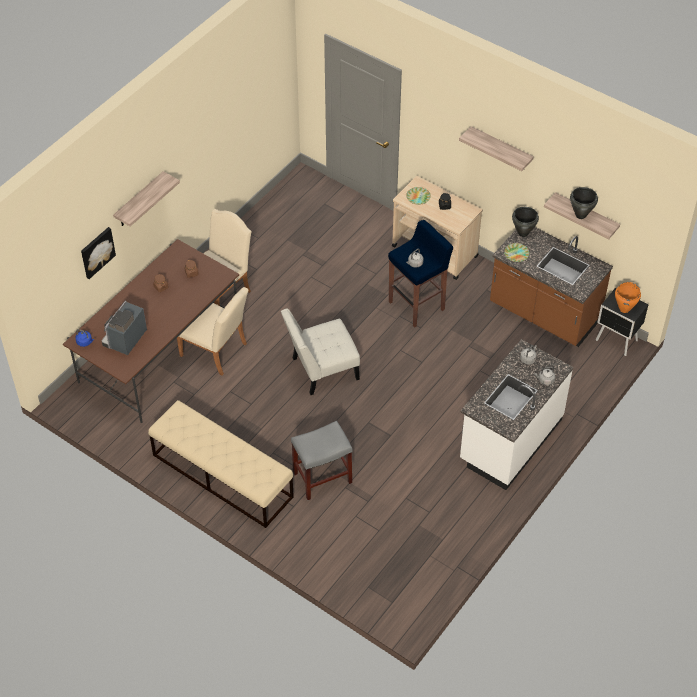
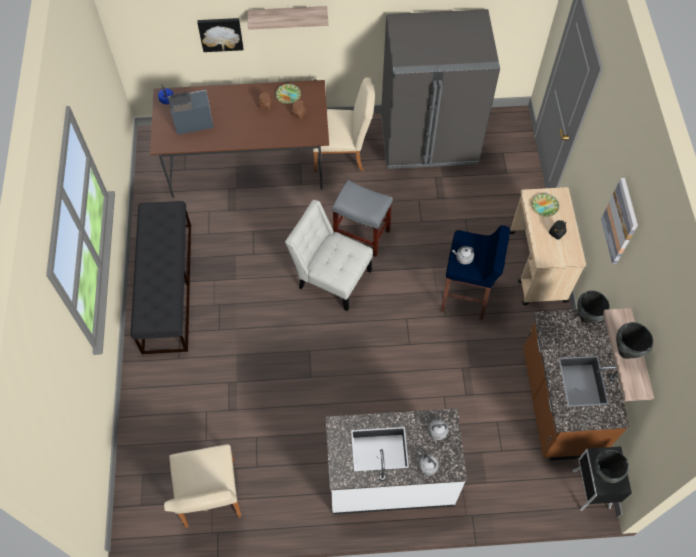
camera: 50 degrees right, 10 degrees up
(217, 352) = (283, 194): beige chair -> beige chair (210, 498)
(222, 476) = (167, 286): beige bench -> black bench
(267, 236) = (429, 141): none -> grey fridge
(323, 477) = (224, 358): grey stool -> grey stool (362, 235)
(501, 149) = (620, 221): shelf -> picture
(516, 254) = (555, 330): plate -> plate (288, 95)
(624, 309) = (602, 474): orange cooking pot -> black cooking pot

